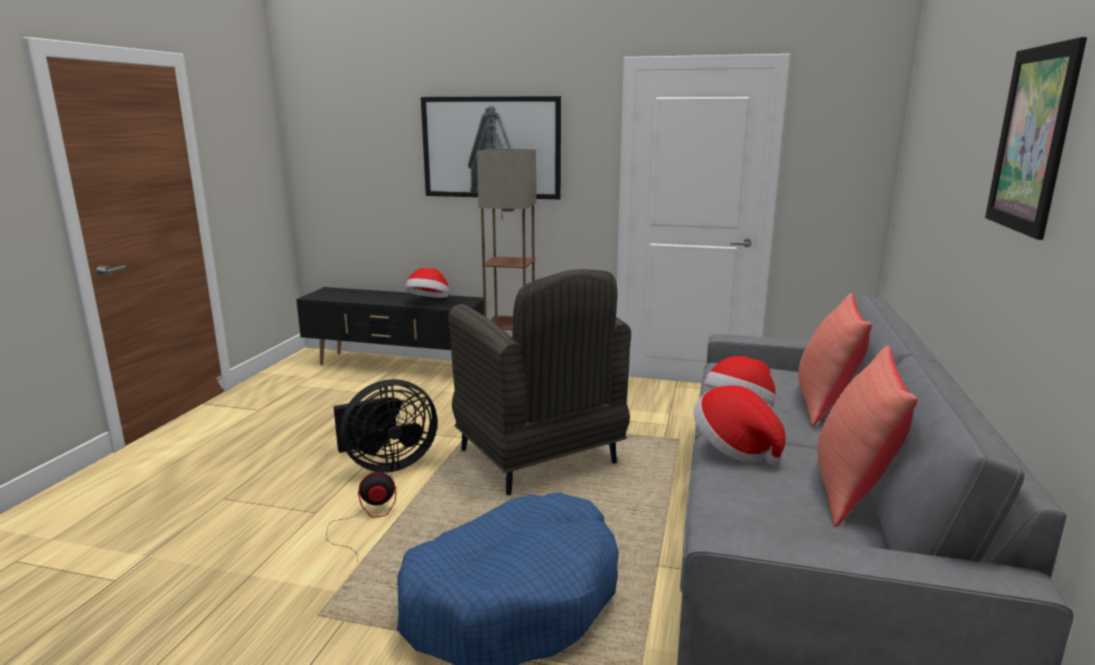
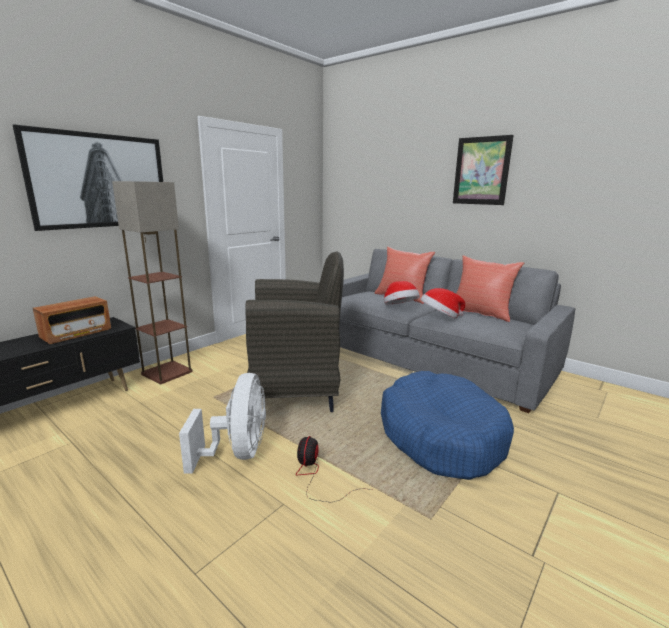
camera: 65 degrees left, 0 degrees up
(386, 464) = (238, 452): black fan -> white fan
(429, 301) = (76, 334): hat -> radio

